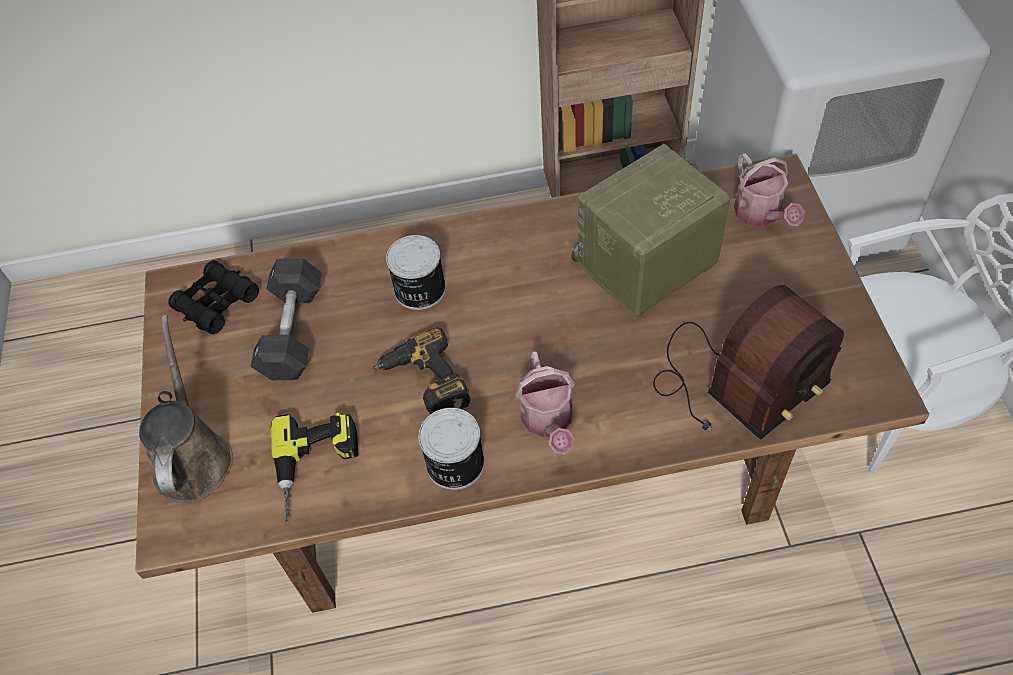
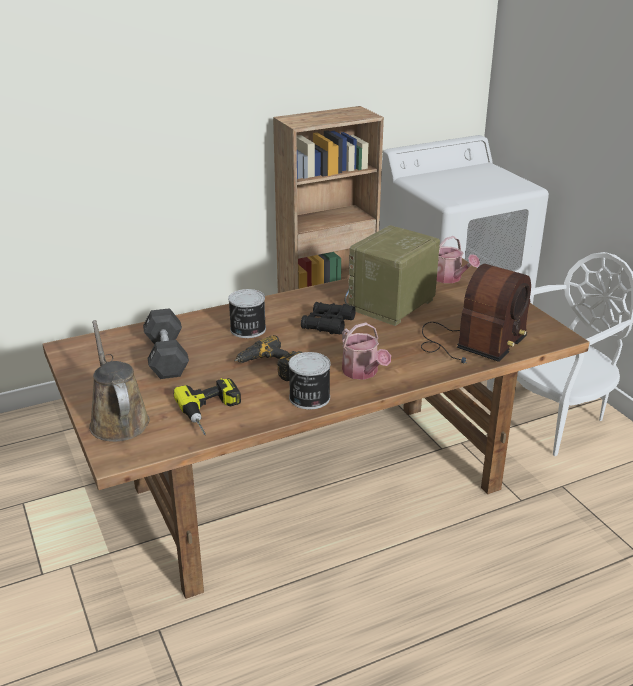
camera: 20 degrees left, 25 degrees down
(216, 303) = (104, 351): black binoculars -> black binoculars (327, 324)

